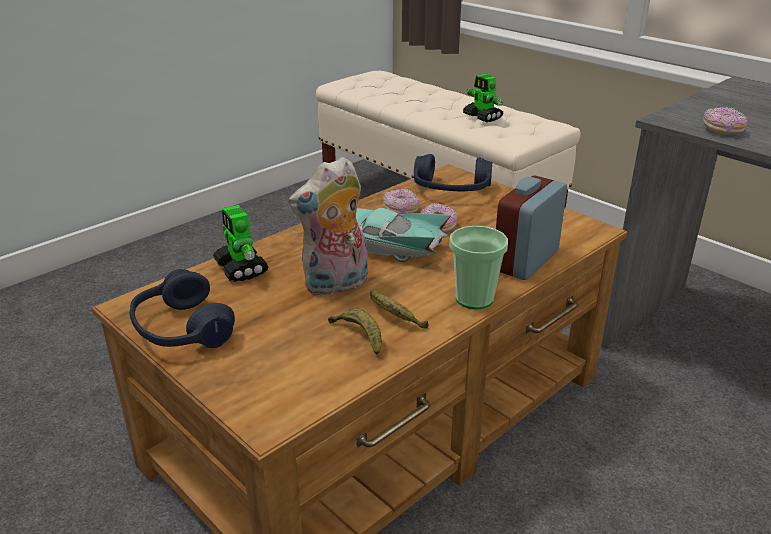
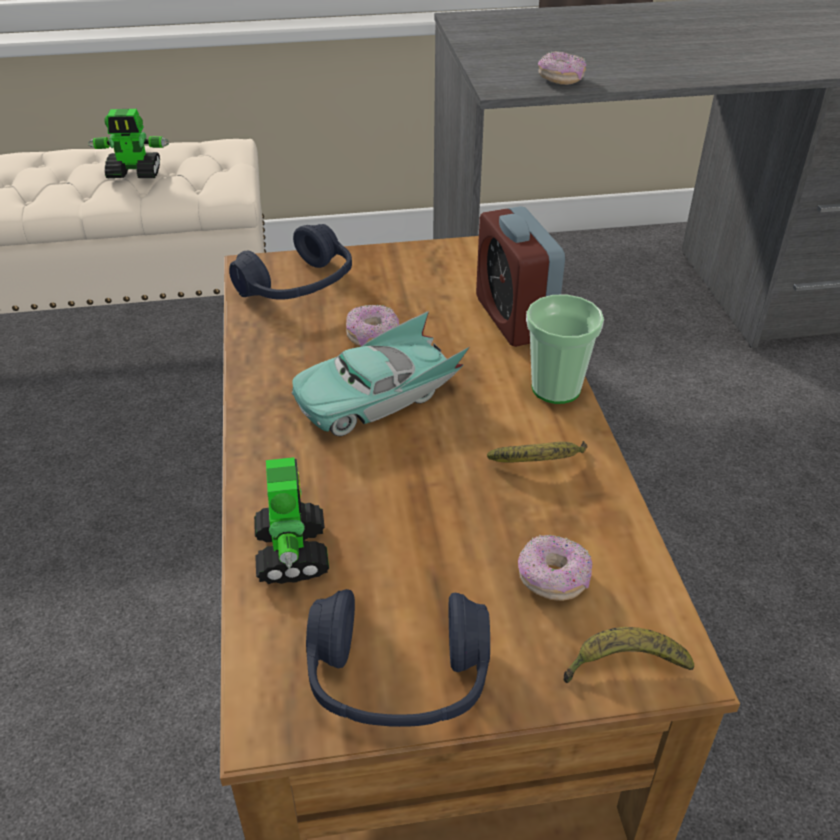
camera: 55 degrees left, 10 degrees up
(241, 269) = (292, 551): toy robot -> toy robot turned 105 degrees counterclockwise
(336, 285) = (426, 478): plush toy -> none
(359, 336) = (557, 509): banana -> banana (623, 665)
(401, 210) = (299, 344): donut -> donut (552, 579)

